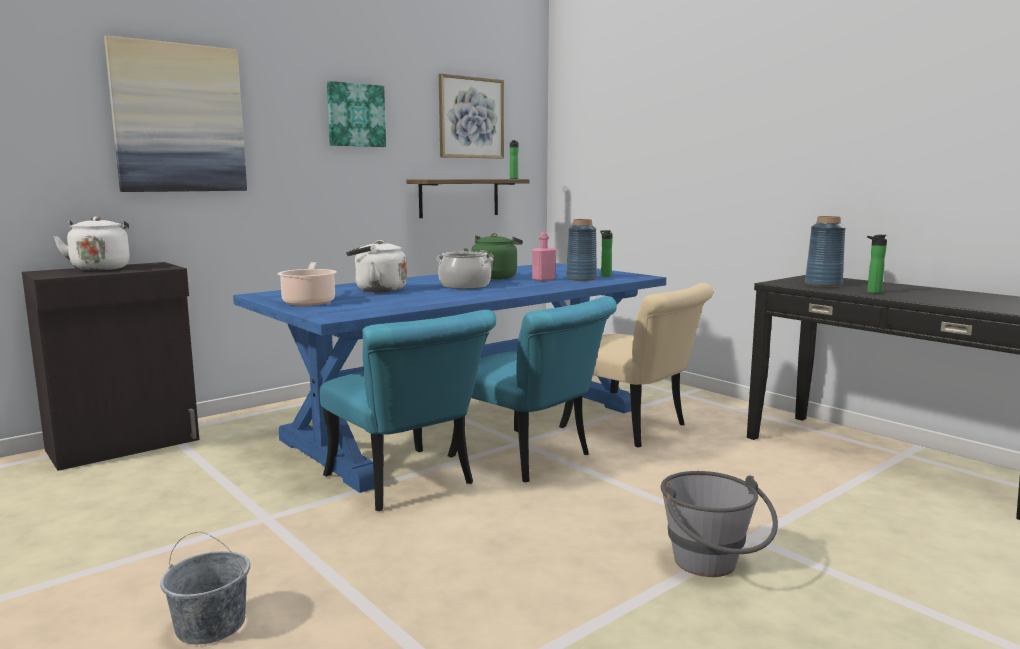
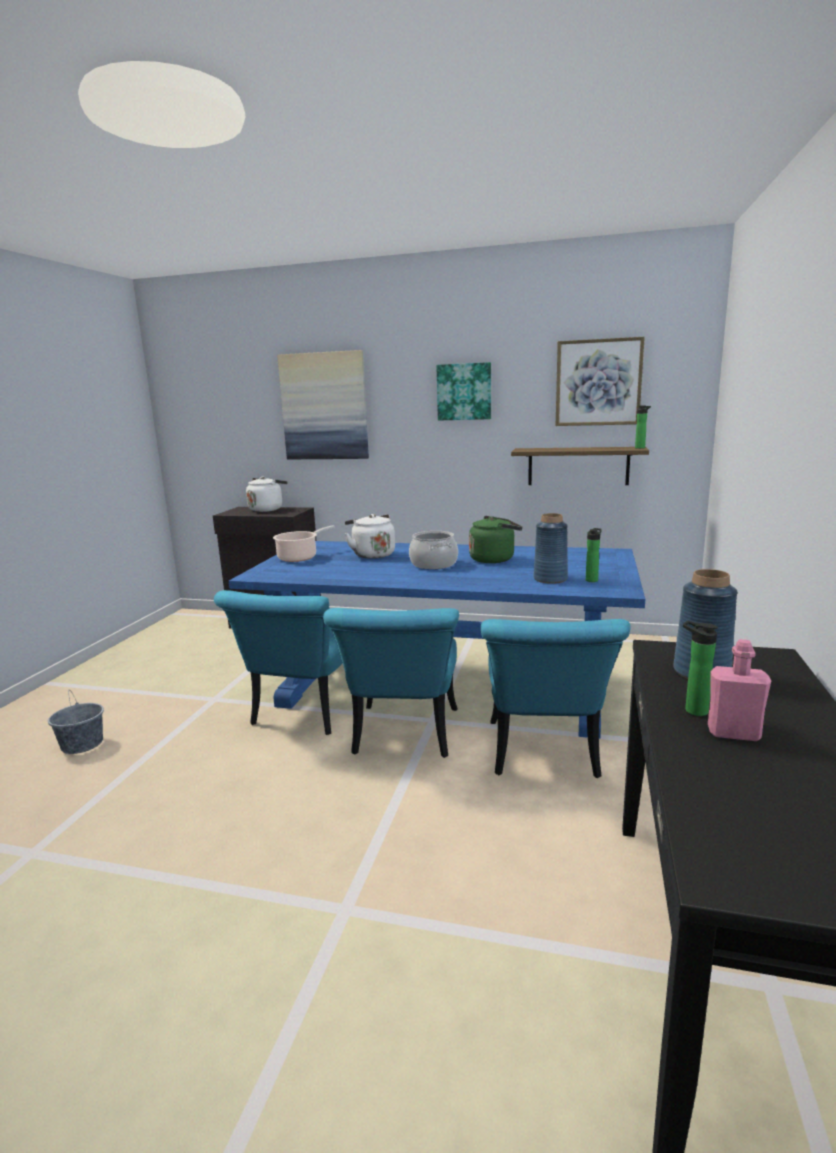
camera: 55 degrees right, 5 degrees up
(543, 279) = (517, 571): pink bottle -> pink bottle (733, 733)
(635, 429) = (544, 756): beige chair -> turquoise chair
(712, 568) = (262, 902): grey bucket -> none

